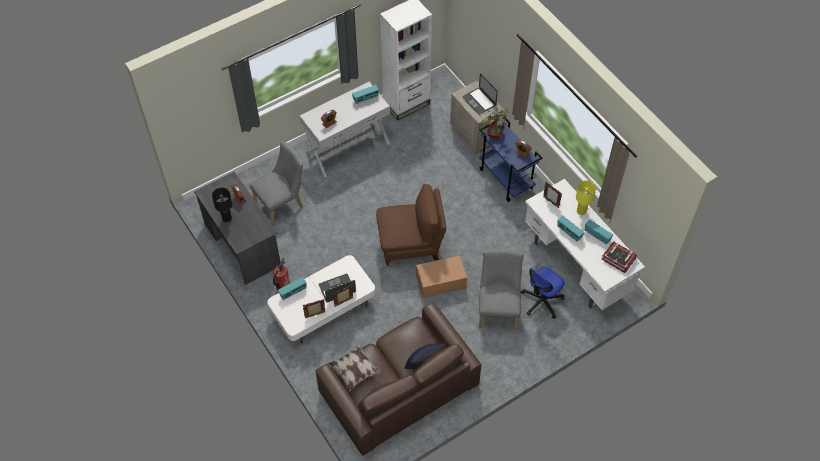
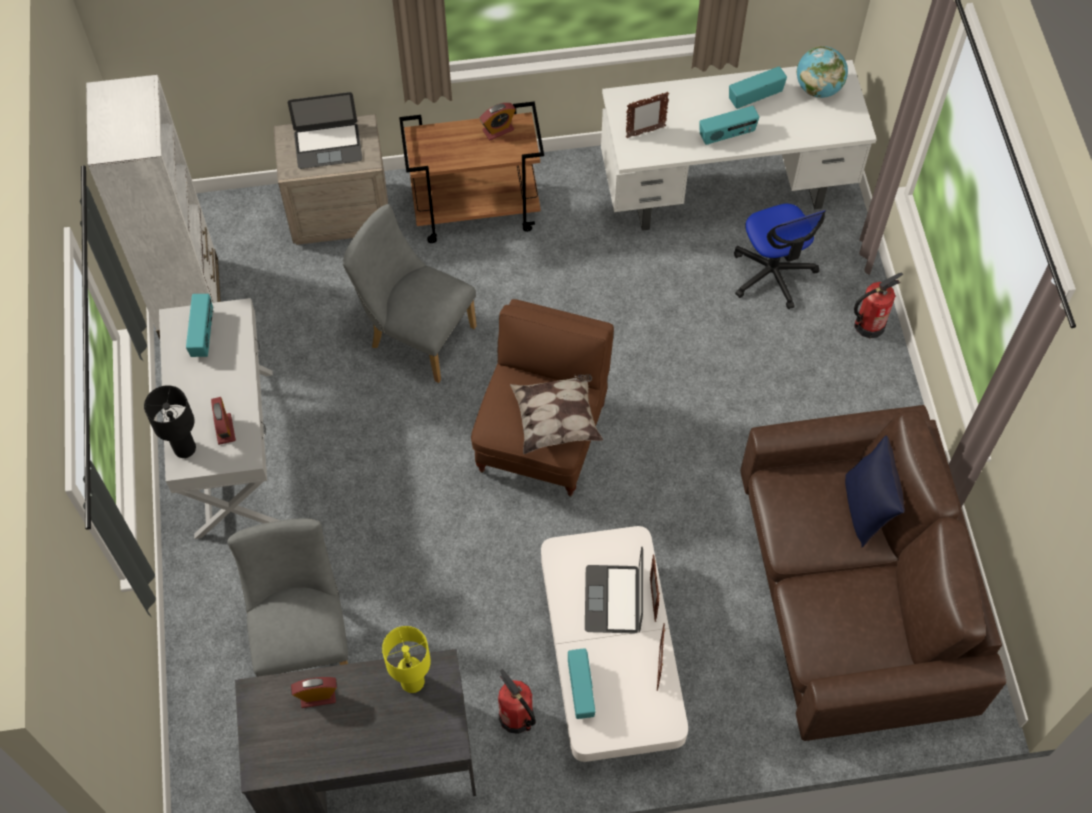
camera: 65 degrees left, 5 degrees up
(226, 218) = (359, 744): black table lamp -> black table lamp (184, 449)
(355, 371) = (836, 638): pillow -> pillow (557, 420)
(441, 282) = (652, 418): cardboard box -> none
(494, 135) = (430, 155): potted plant -> none
(498, 308) = (755, 349): grey chair -> grey chair (416, 334)
(506, 179) = (477, 210): blue cart -> brown cart
(537, 349) = (869, 325): none -> fire extinguisher
(581, 211) = (688, 96): yellow table lamp -> yellow table lamp (412, 681)
(618, 258) = (818, 88): book -> globe

